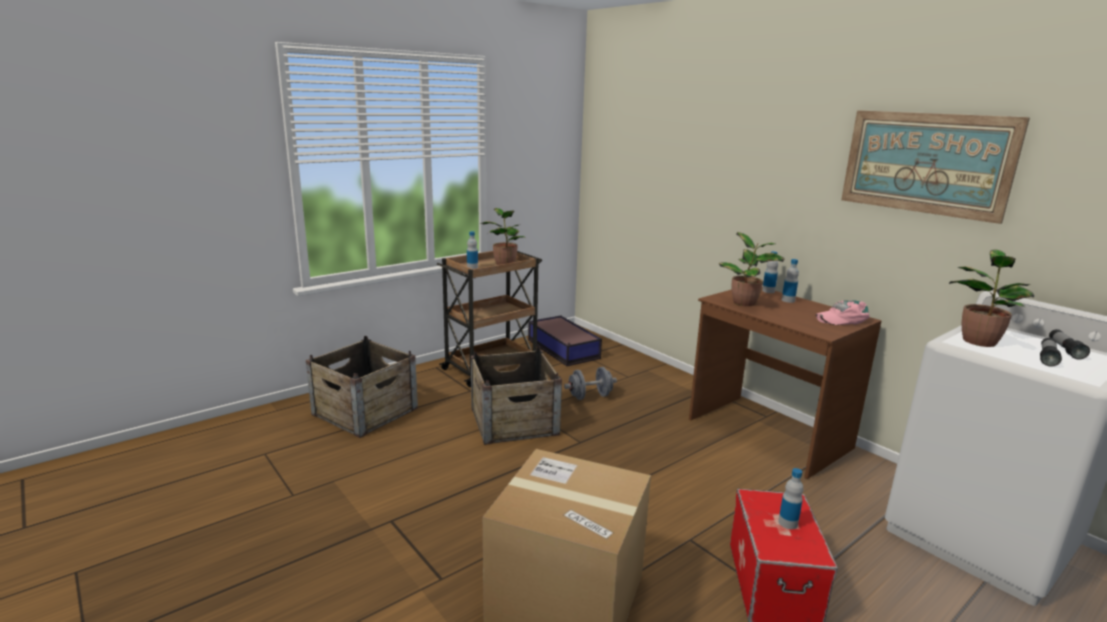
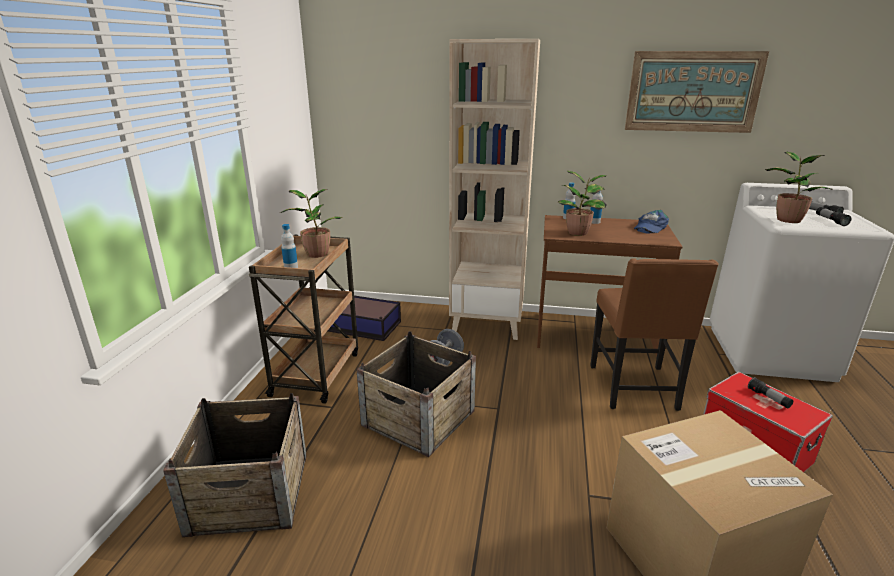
camera: 40 degrees left, 5 degrees up
(673, 386) = (488, 324): none -> beige bookcase
(731, 486) = (635, 388): none -> brown chair
(788, 523) = (768, 398): bottle -> flashlight
(842, 319) = (650, 227): pink cap -> blue cap

